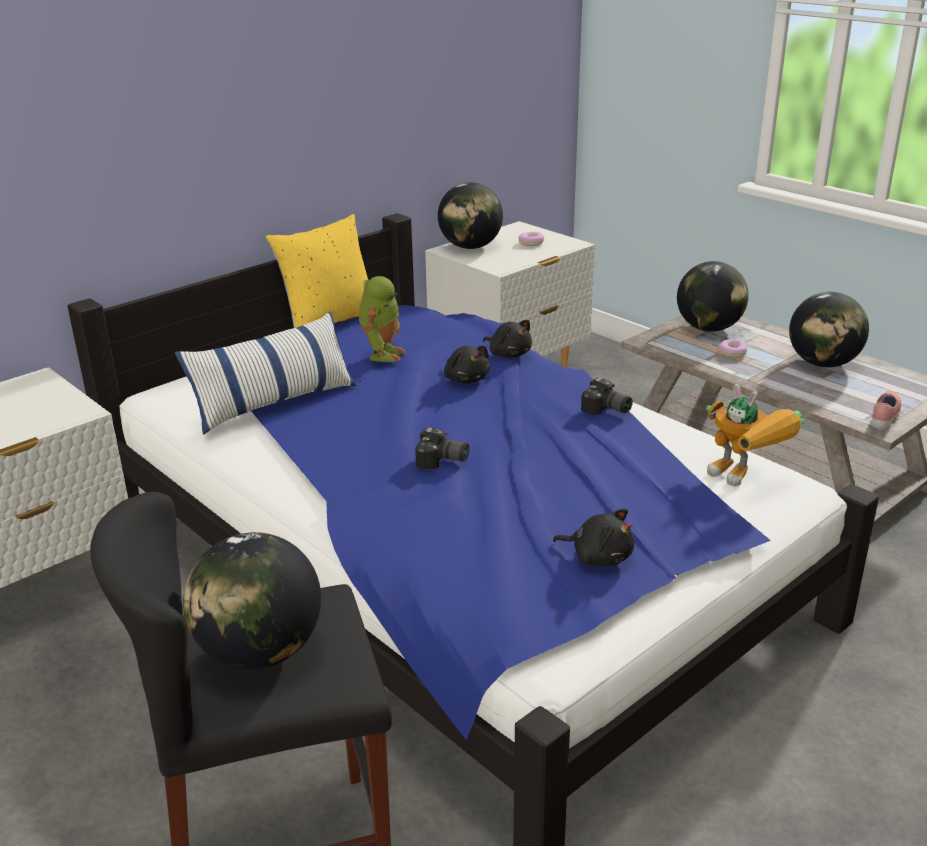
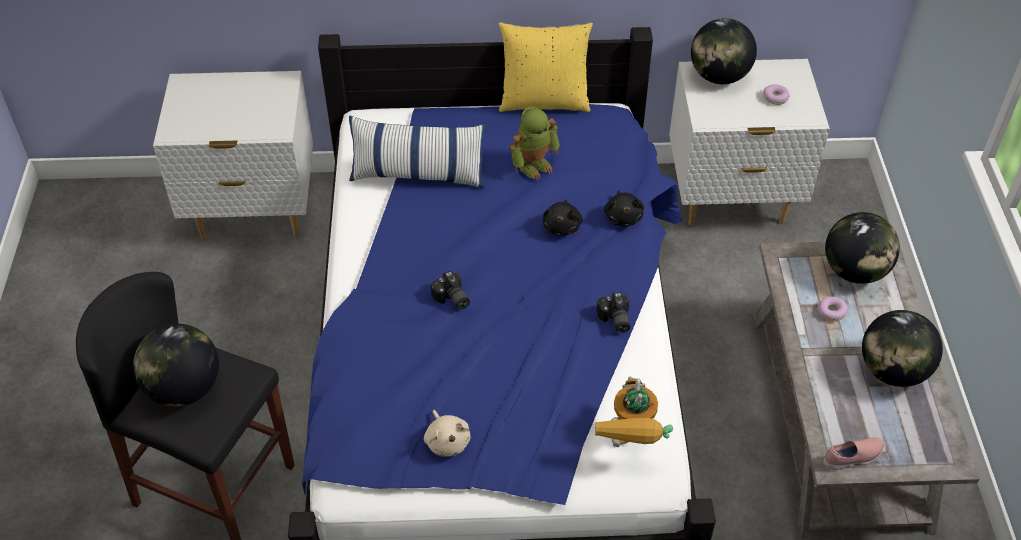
camera: 40 degrees right, 20 degrees up
(598, 557) = (447, 441): black plush toy -> beige plush toy

